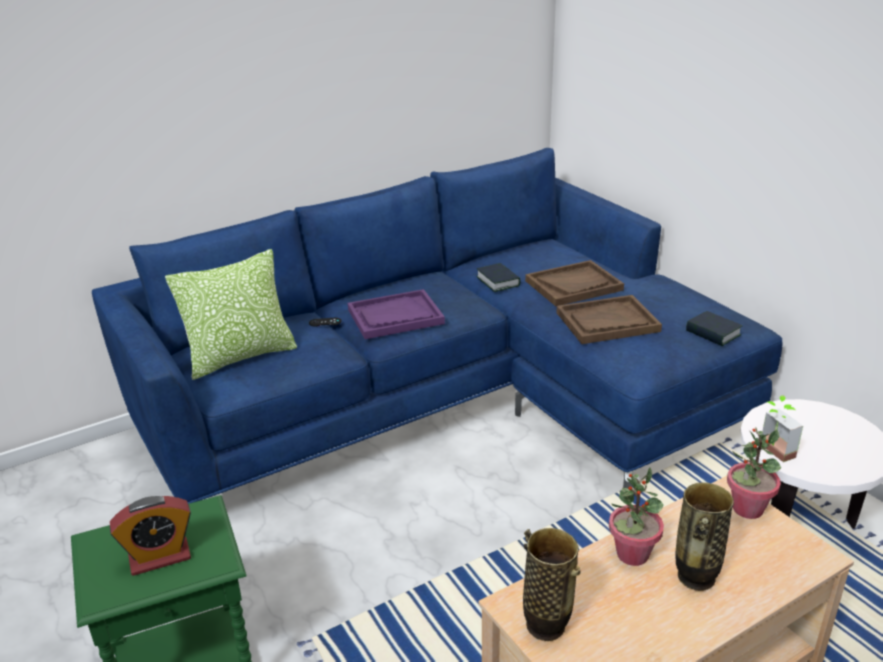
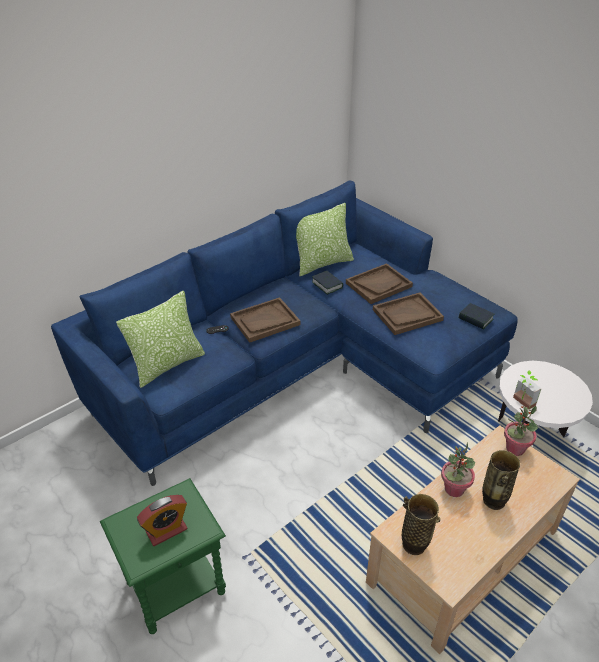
camera: 10 degrees left, 10 degrees up
(395, 317) = (265, 321): purple tray -> brown tray
(498, 258) = (322, 263): none -> pillow

